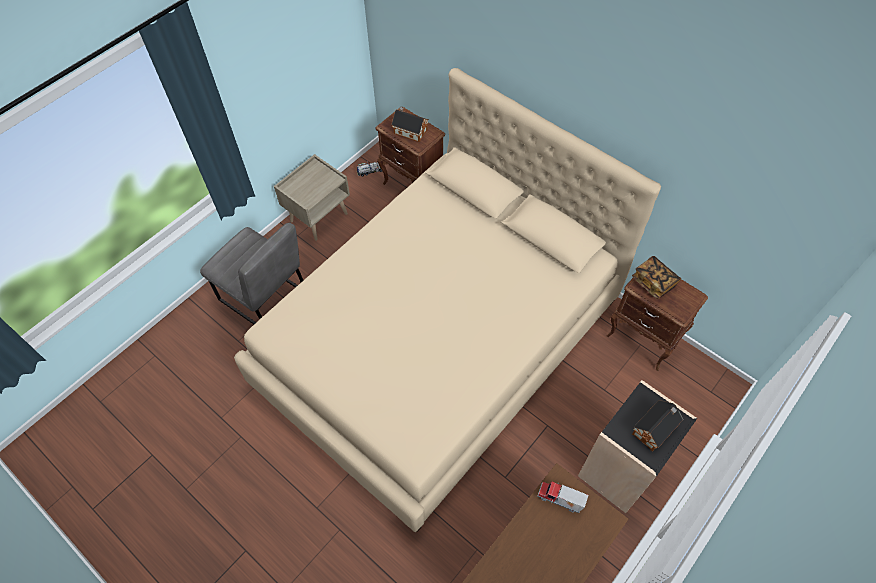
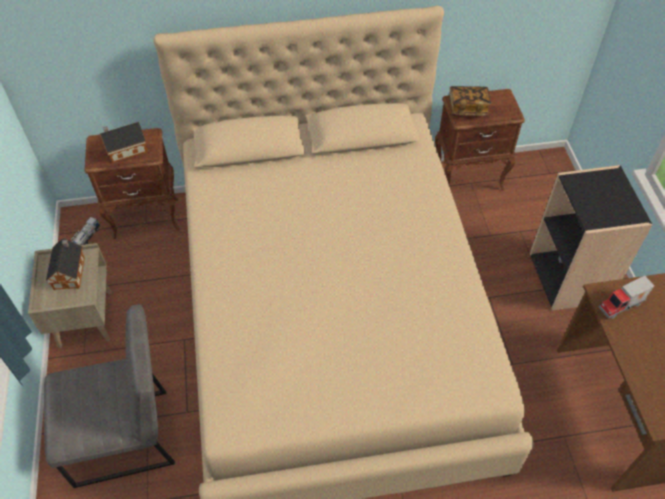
camera: 50 degrees left, 5 degrees down
(655, 429) = (609, 195): toy house -> toy house (70, 271)

